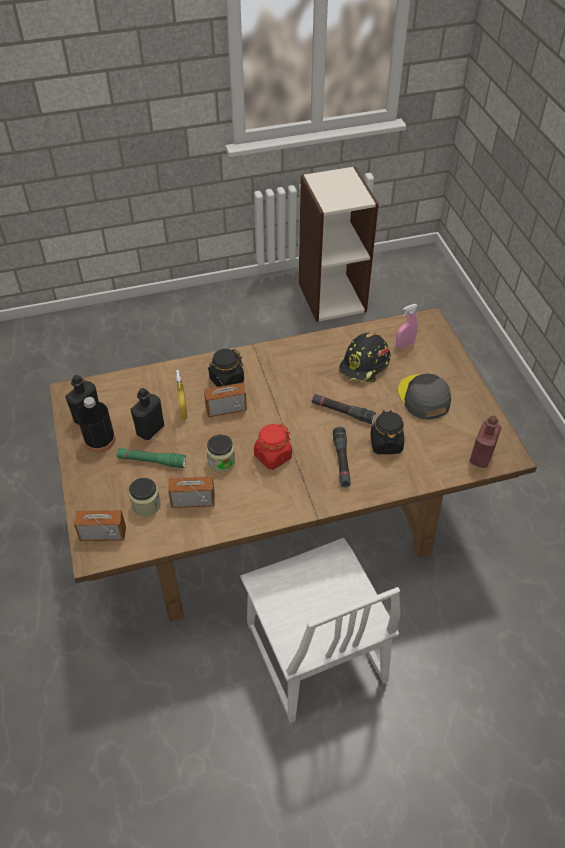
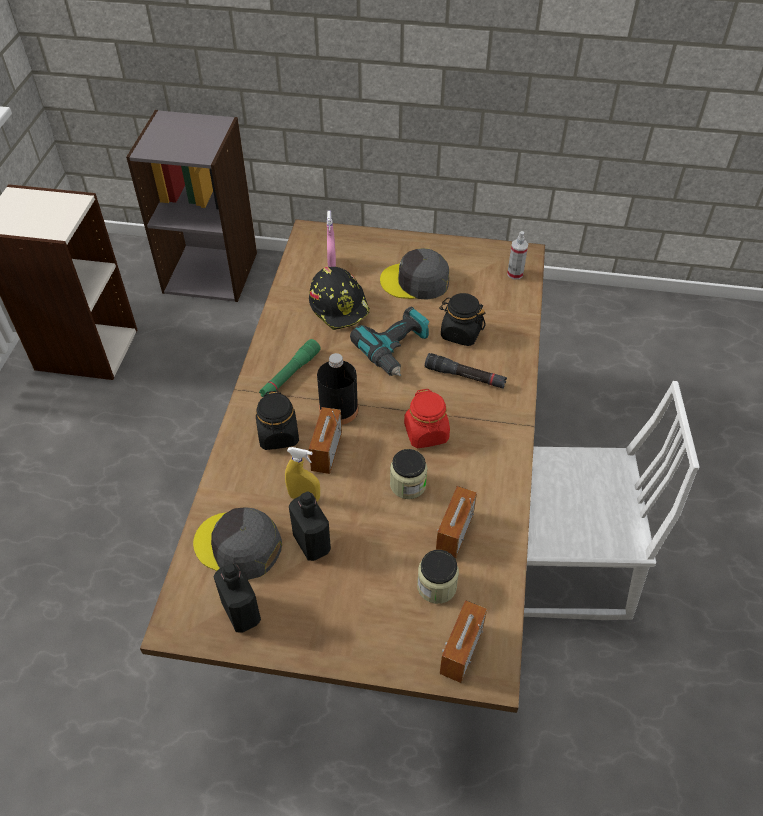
camera: 65 degrees left, 0 degrees up
(100, 440) = (294, 609): black bottle -> black bottle (338, 409)
(132, 396) = (238, 546): none -> grey cap
(151, 461) = (367, 558): green flashlight -> green flashlight (290, 374)
(342, 412) = (396, 350): black flashlight -> power drill
(451, 322) = (211, 272): none -> grey bookcase
(481, 457) = (515, 274): red bottle -> spray bottle

